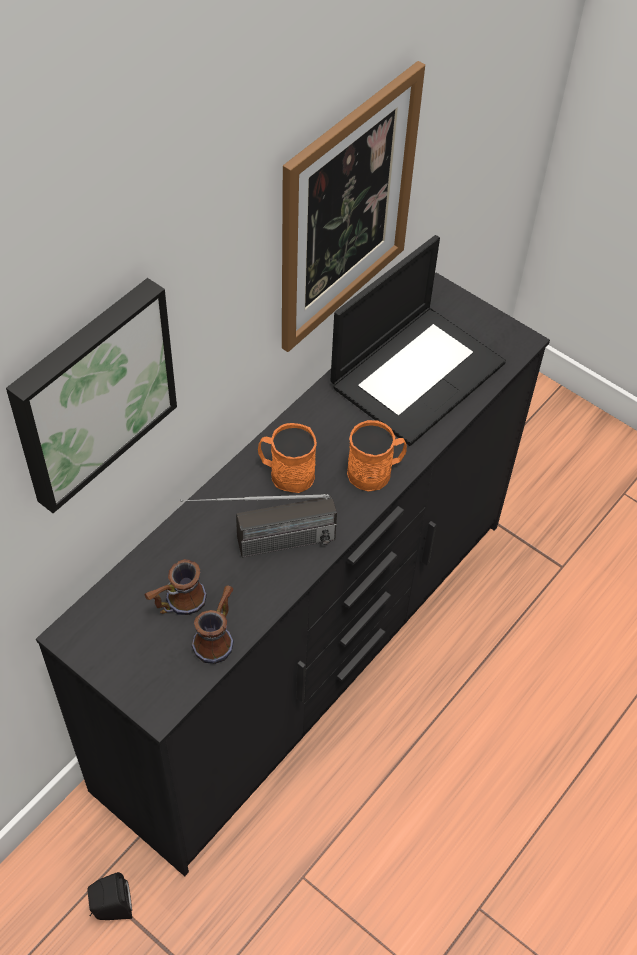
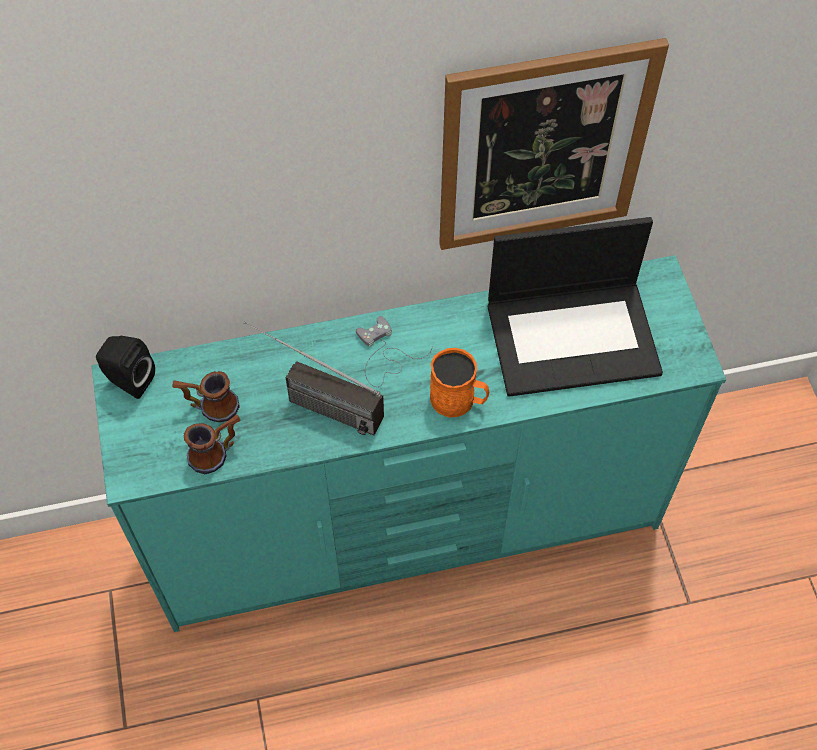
camera: 40 degrees right, 5 degrees up
(91, 392) = (173, 187): picture -> none
(111, 909) = (106, 616): black speaker -> black speaker (128, 380)
(286, 473) = (384, 355): orange mug -> grey game controller
(311, 651) = (410, 526): black dresser -> turquoise dresser

